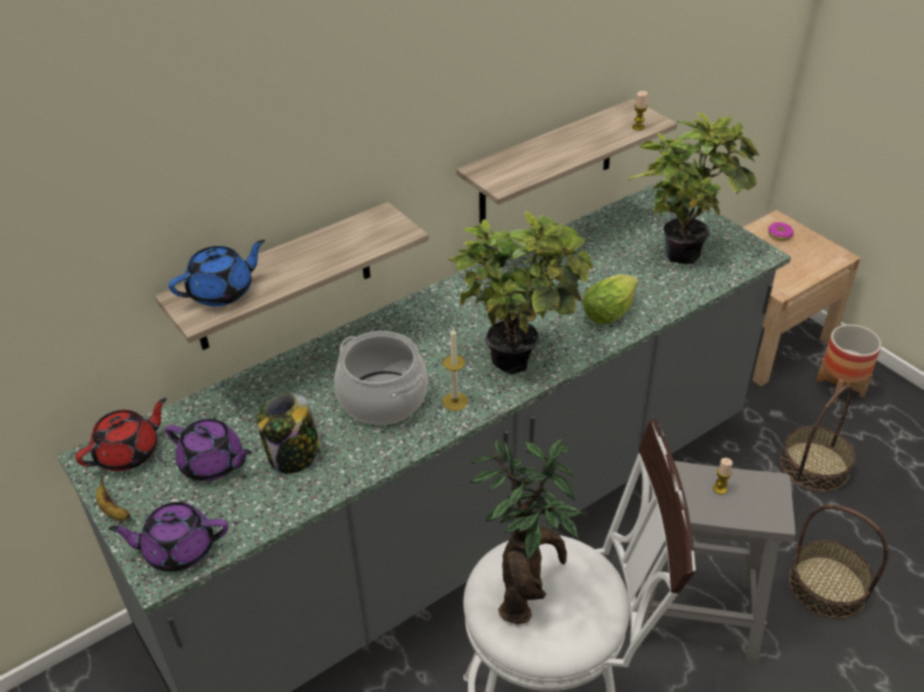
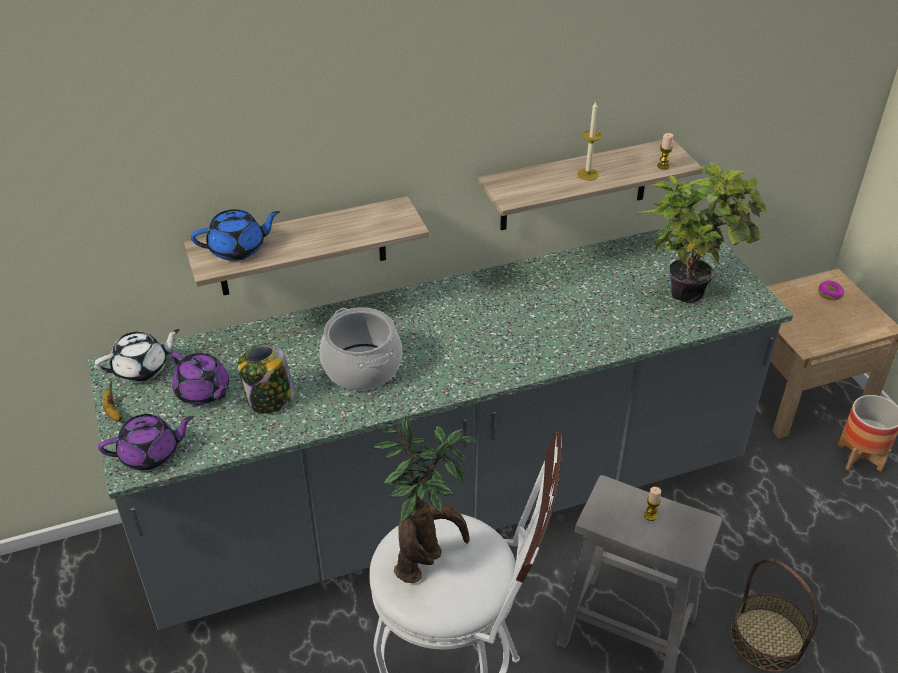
camera: 15 degrees right, 0 degrees up
(129, 453) = (142, 369): red teapot -> white teapot
(178, 549) = (151, 454): purple teapot -> purple teapot turned 150 degrees clockwise
(455, 401) = (422, 383): candle -> candle (587, 174)
(519, 357) = (495, 356): potted plant -> none
(611, 311) = (595, 332): lettuce -> none
(814, 466) = (801, 525): basket -> none

